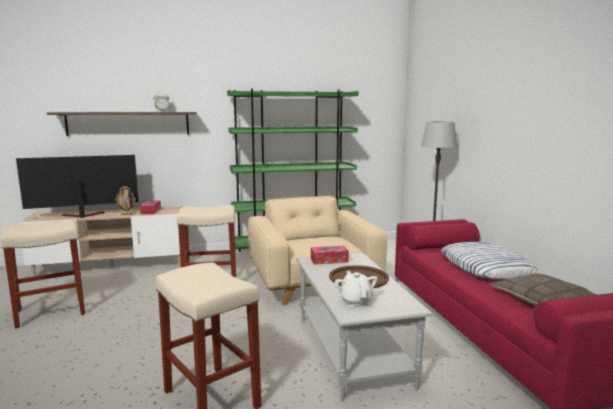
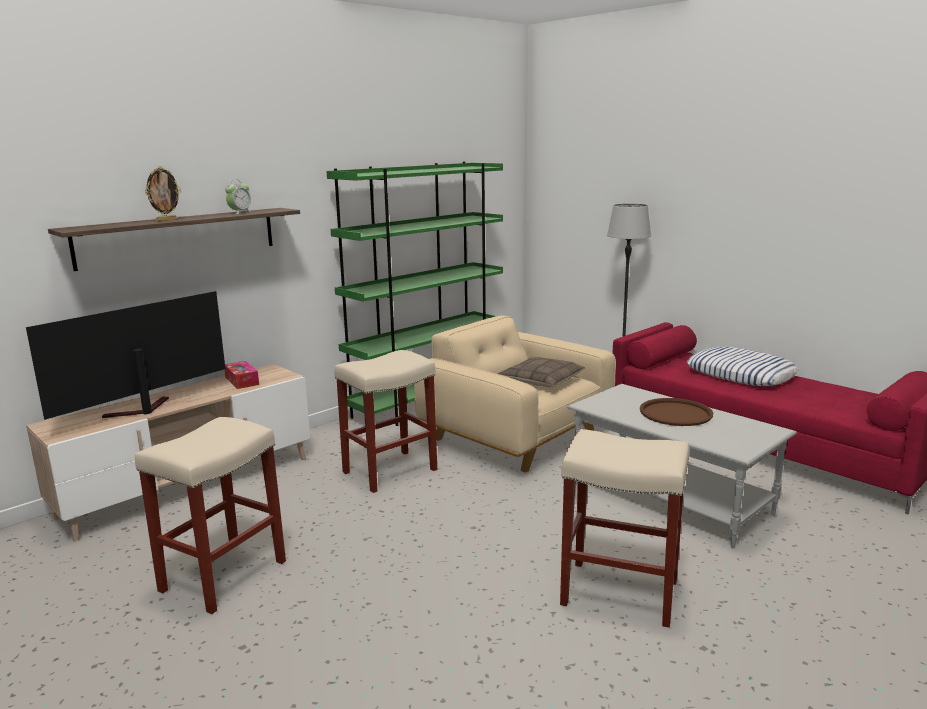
camera: 30 degrees left, 5 degrees up
(127, 214) = (217, 394): picture frame -> picture frame (166, 220)
(329, 260) = (608, 400): tissue box -> none
(355, 301) = (719, 437): white teapot -> none
(541, 300) = (833, 396): pillow -> pillow (541, 380)

